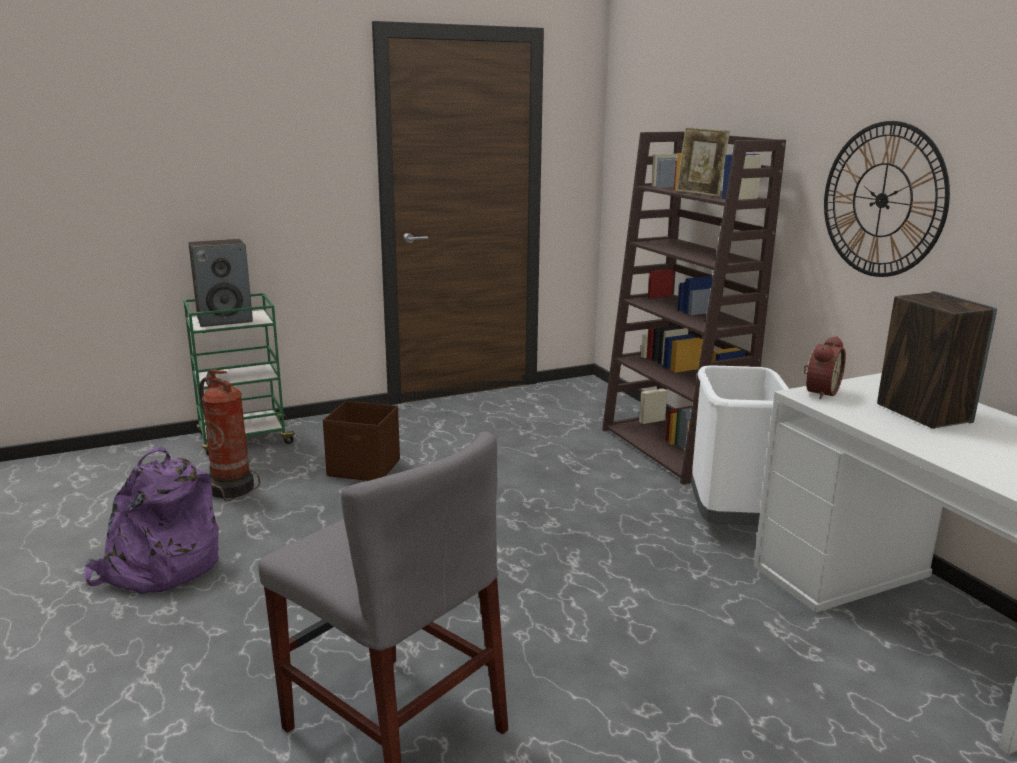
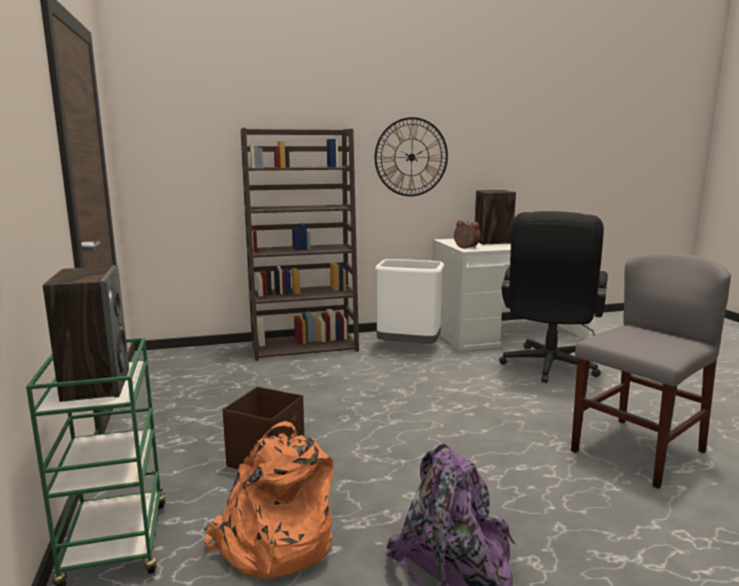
camera: 80 degrees left, 5 degrees down
(231, 489) = (273, 543): fire extinguisher -> orange backpack
(699, 194) = (308, 167): picture frame -> none
(728, 665) = (547, 368): none -> black office chair

